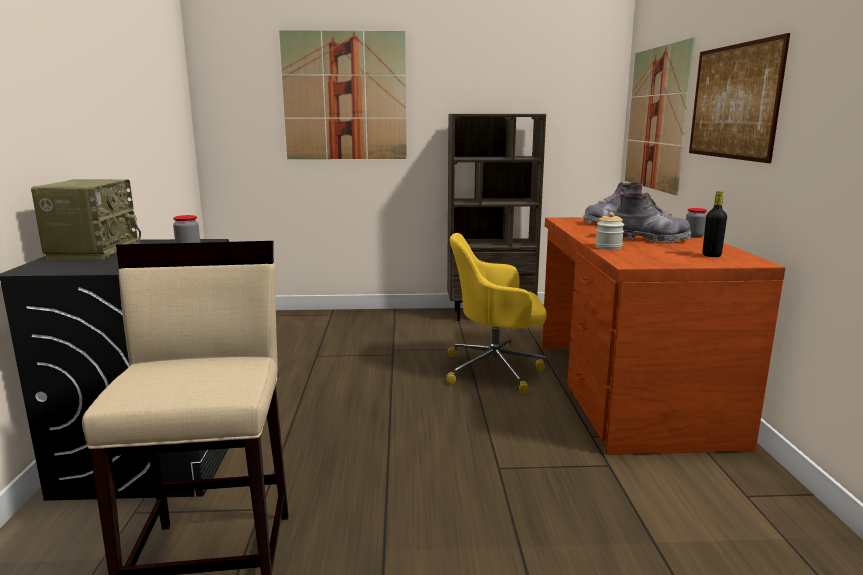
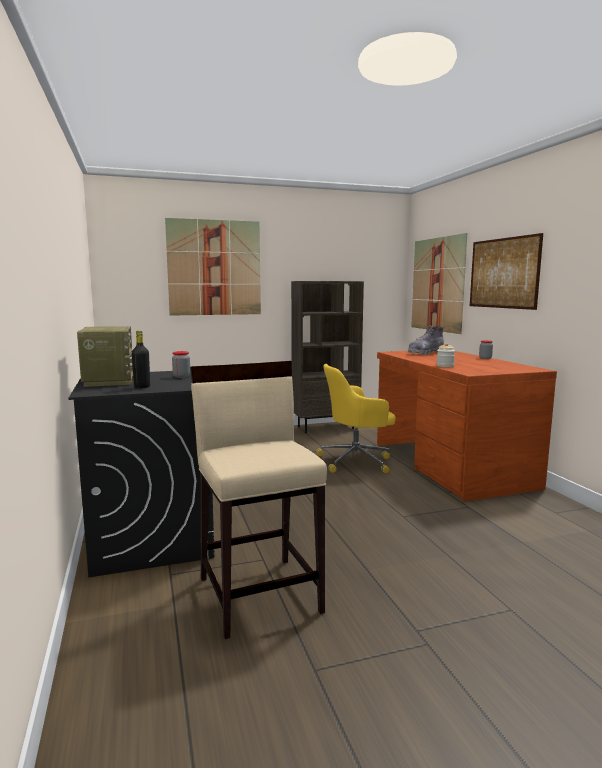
camera: 15 degrees left, 5 degrees down
(651, 240) = (463, 361): grey boot -> none
(711, 255) = (510, 367): black bottle -> black bottle (142, 387)

